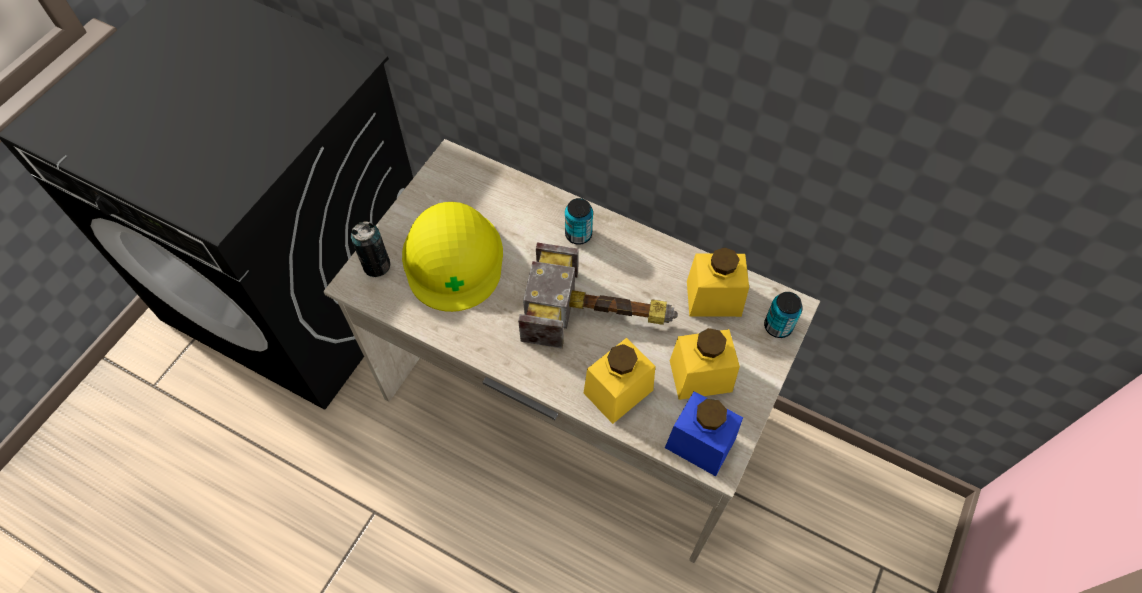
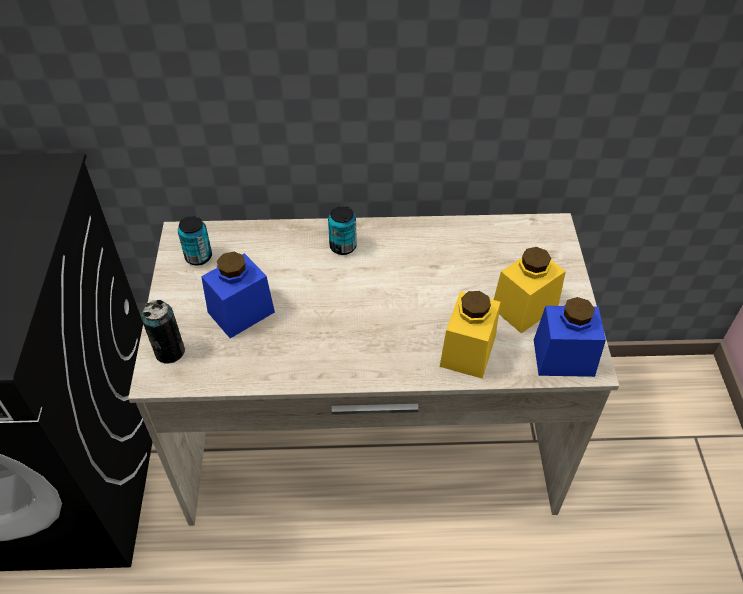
camera: 30 degrees left, 10 degrees down
(453, 257) = (241, 312): yellow hard hat -> blue jar
(601, 314) = (408, 298): hammer -> none
(713, 298) = (490, 246): yellow jar -> none
(778, 326) = (554, 244): can -> can (198, 257)

